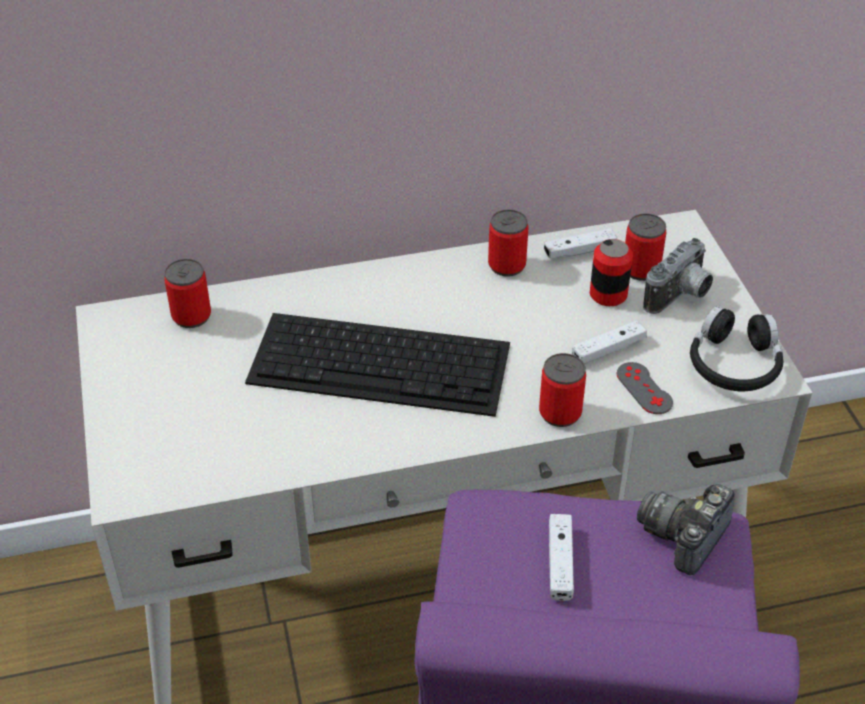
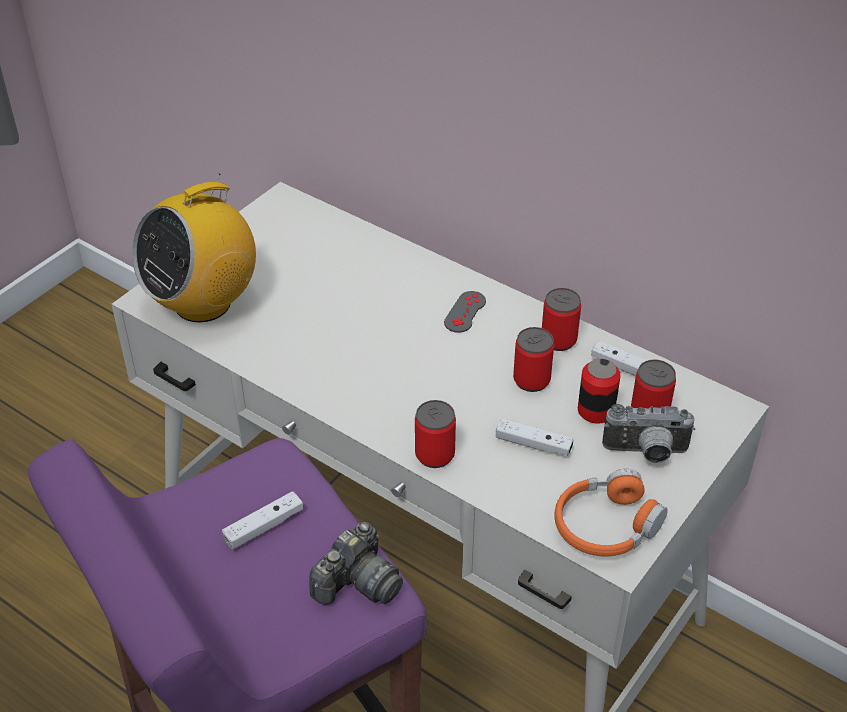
camera: 50 degrees right, 0 degrees up
(182, 454) = (203, 303): none -> radio
(191, 316) = (326, 230): can -> can (531, 380)
(382, 363) = (382, 338): keyboard -> none
(644, 388) = (514, 487): grey game controller -> grey game controller (465, 312)
(685, 536) = (357, 583): camera -> camera turned 135 degrees clockwise
(734, 364) = (606, 526): black headphones -> orange headphones

